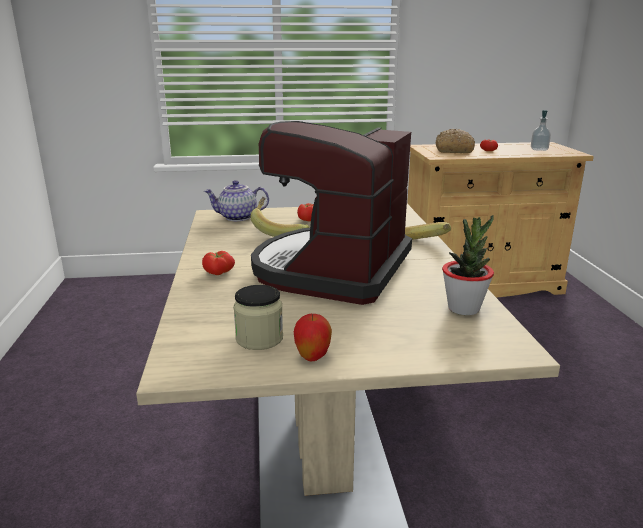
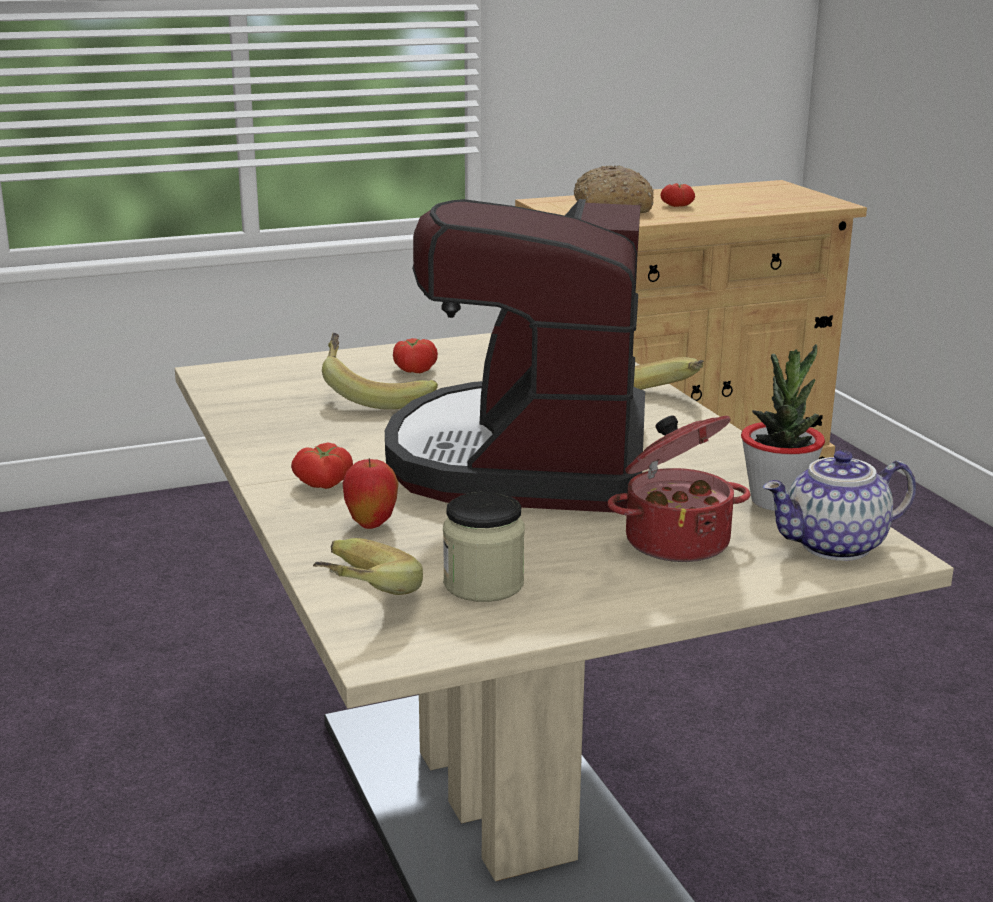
camera: 15 degrees left, 0 degrees up
(182, 338) = (352, 599): none -> banana
(237, 218) = (273, 377): teapot -> teapot (835, 547)
(312, 357) = (590, 601): apple -> apple (371, 524)
(388, 325) = (675, 540): none -> cooking pot
(539, 149) = (766, 198): soap dispenser -> none

